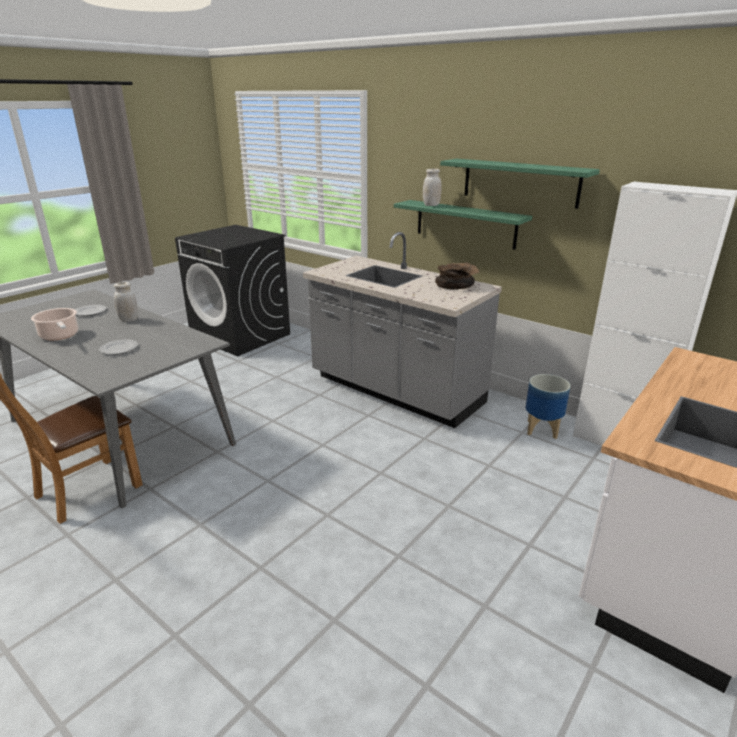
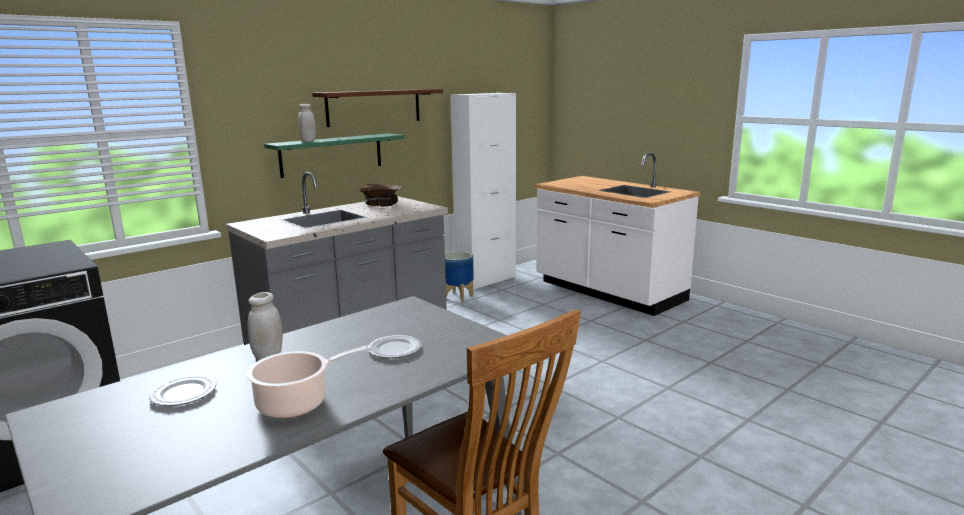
camera: 80 degrees left, 10 degrees down
(520, 182) = (374, 107): green shelf -> brown shelf

